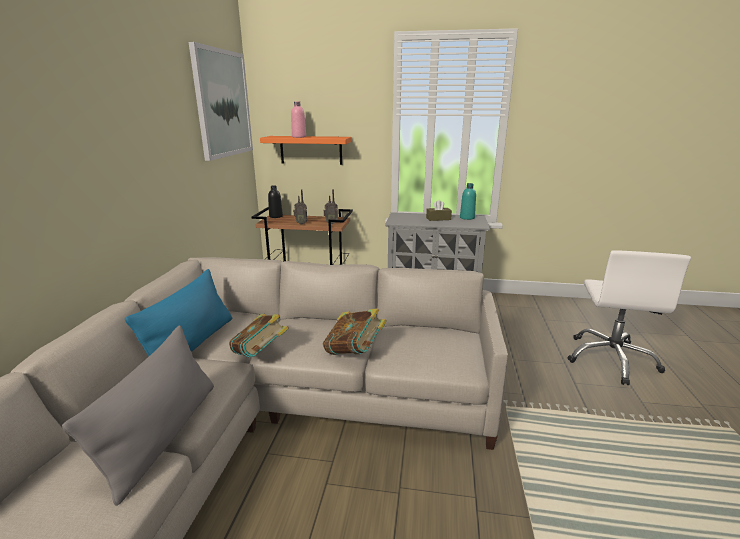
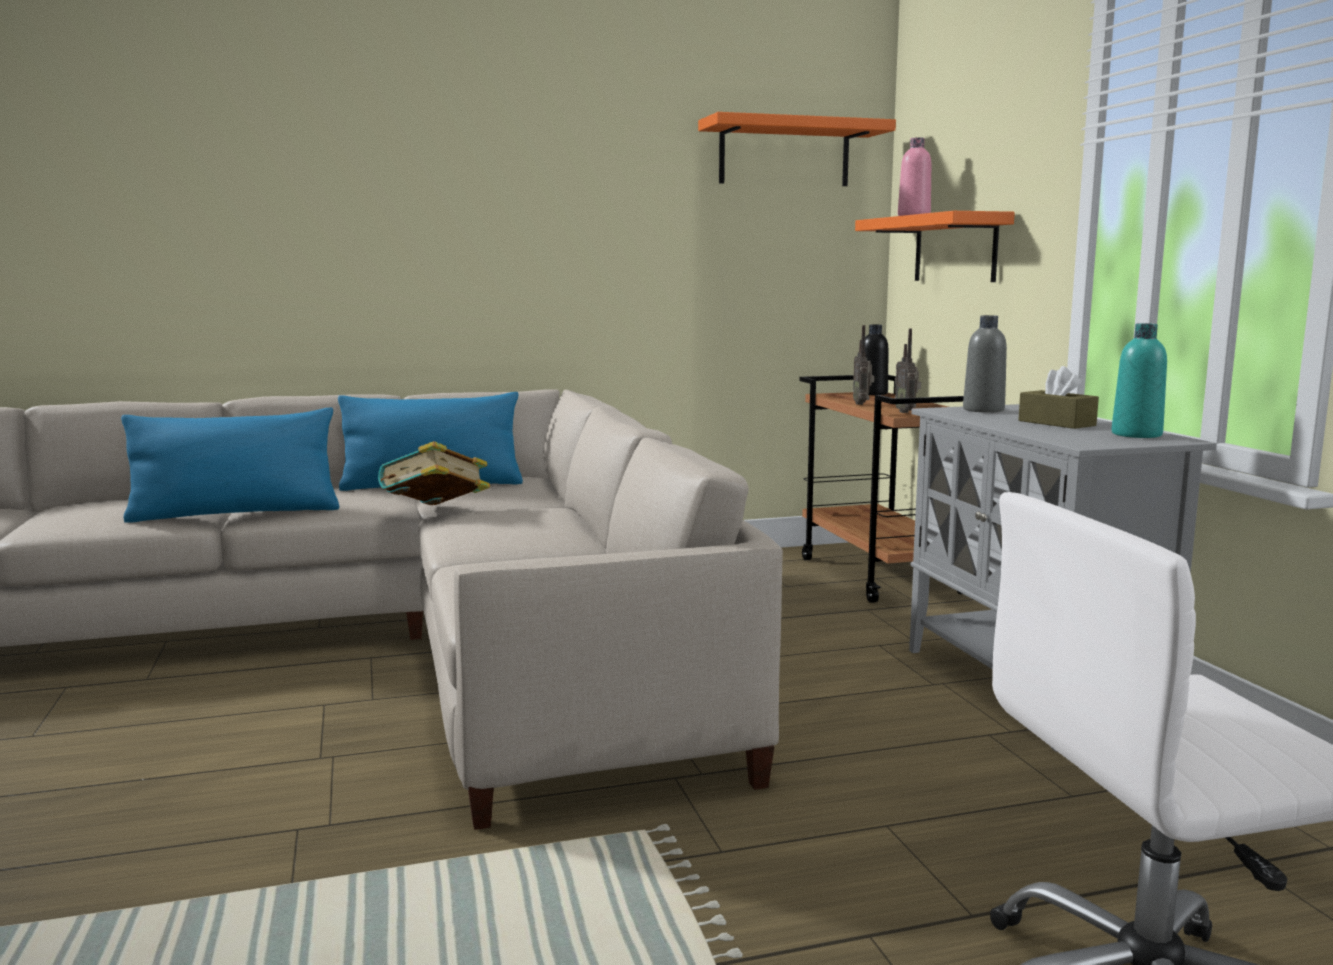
camera: 65 degrees right, 10 degrees down
(163, 435) = (236, 513): grey pillow -> blue pillow
(223, 104) = (784, 154): picture -> orange shelf
(354, 352) = (478, 545): book -> none
(401, 218) = (983, 410): none -> grey bottle

